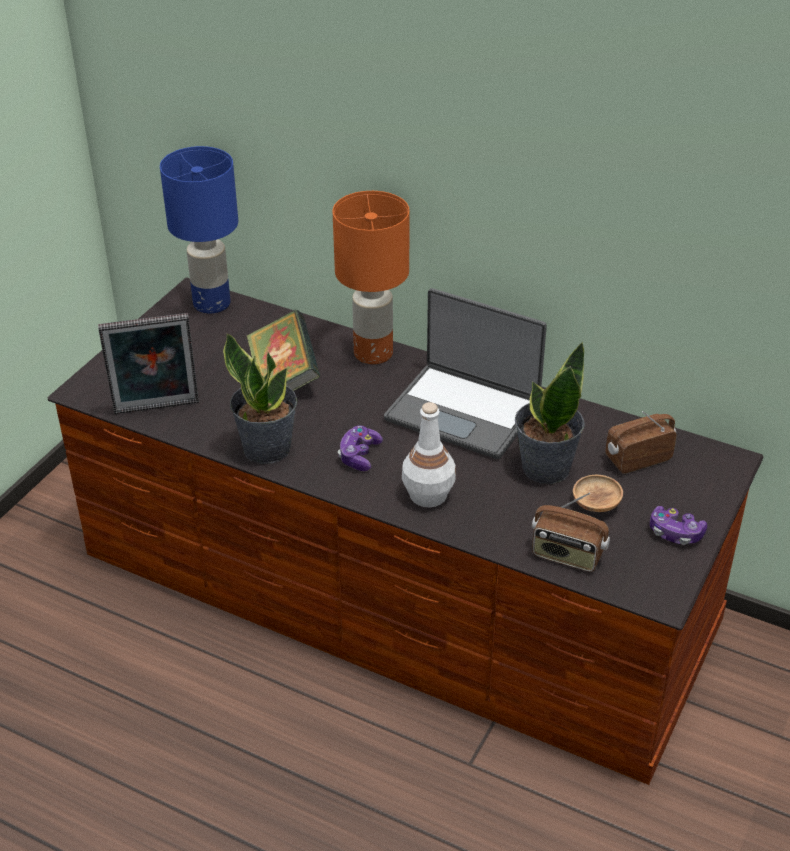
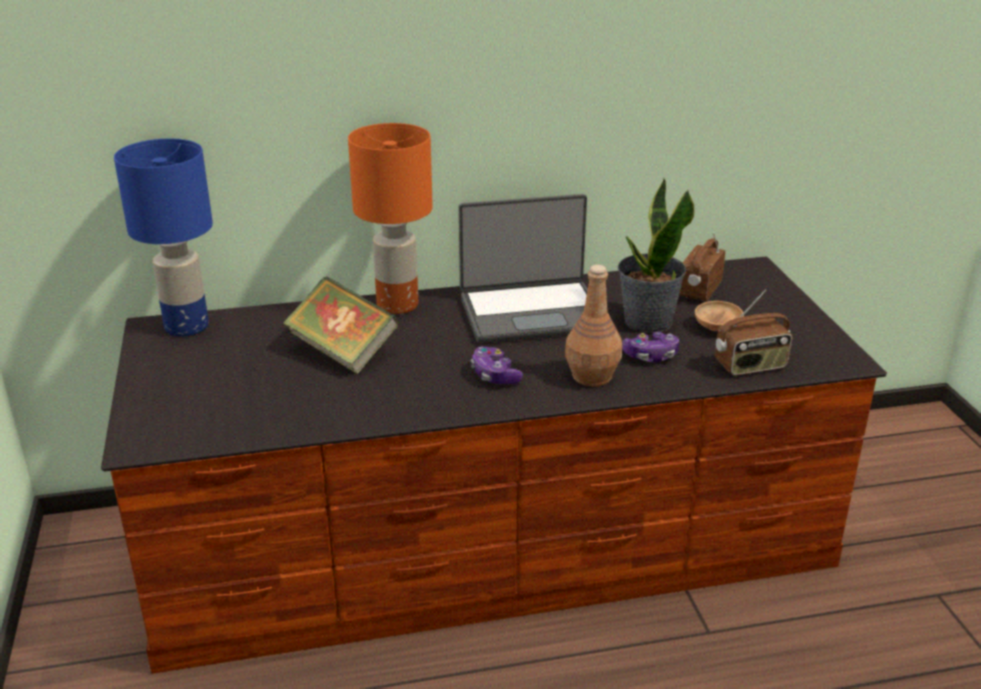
camera: 40 degrees left, 10 degrees down
(157, 409) = (248, 424): picture frame -> none
(267, 447) = (404, 405): potted plant -> none
(428, 494) = (591, 376): white bottle -> brown bottle
(675, 533) = (793, 320): game controller -> game controller (651, 356)

